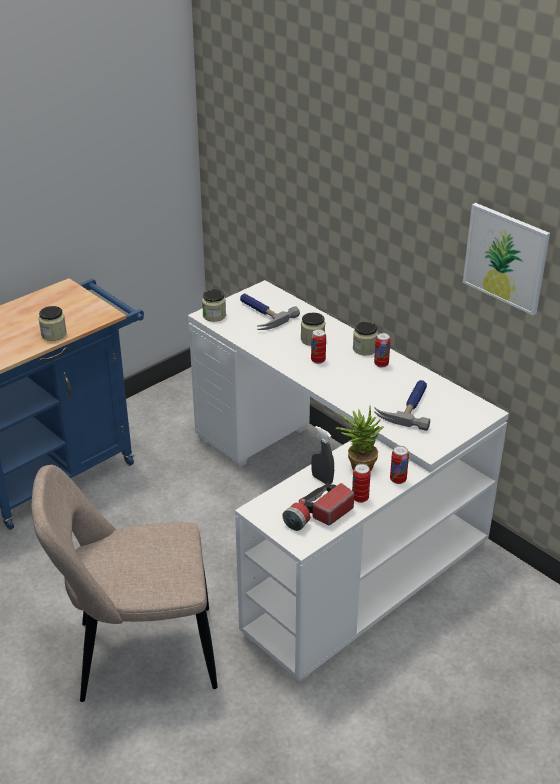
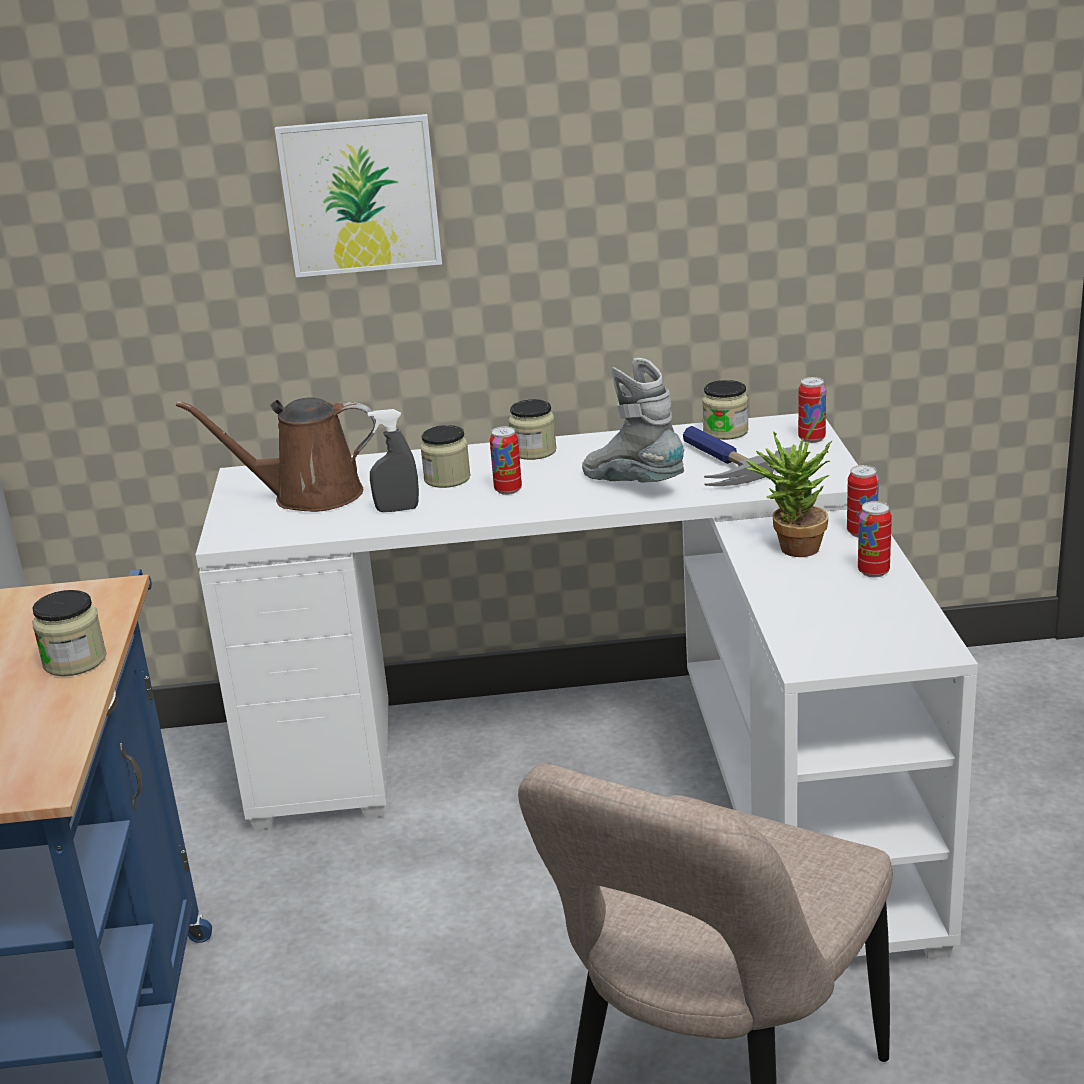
camera: 50 degrees left, 10 degrees down
(214, 316) = (242, 533): jar -> jar (725, 431)
(260, 314) = (308, 496): hammer -> brown watering can
(318, 516) = (881, 616): flashlight -> none
(322, 479) = (793, 586): grey spray bottle -> grey spray bottle (397, 509)
(359, 391) = (633, 484): none -> grey boot
(381, 364) = (590, 451): can -> can (811, 439)
(506, 258) = (760, 151): picture -> picture (360, 196)

